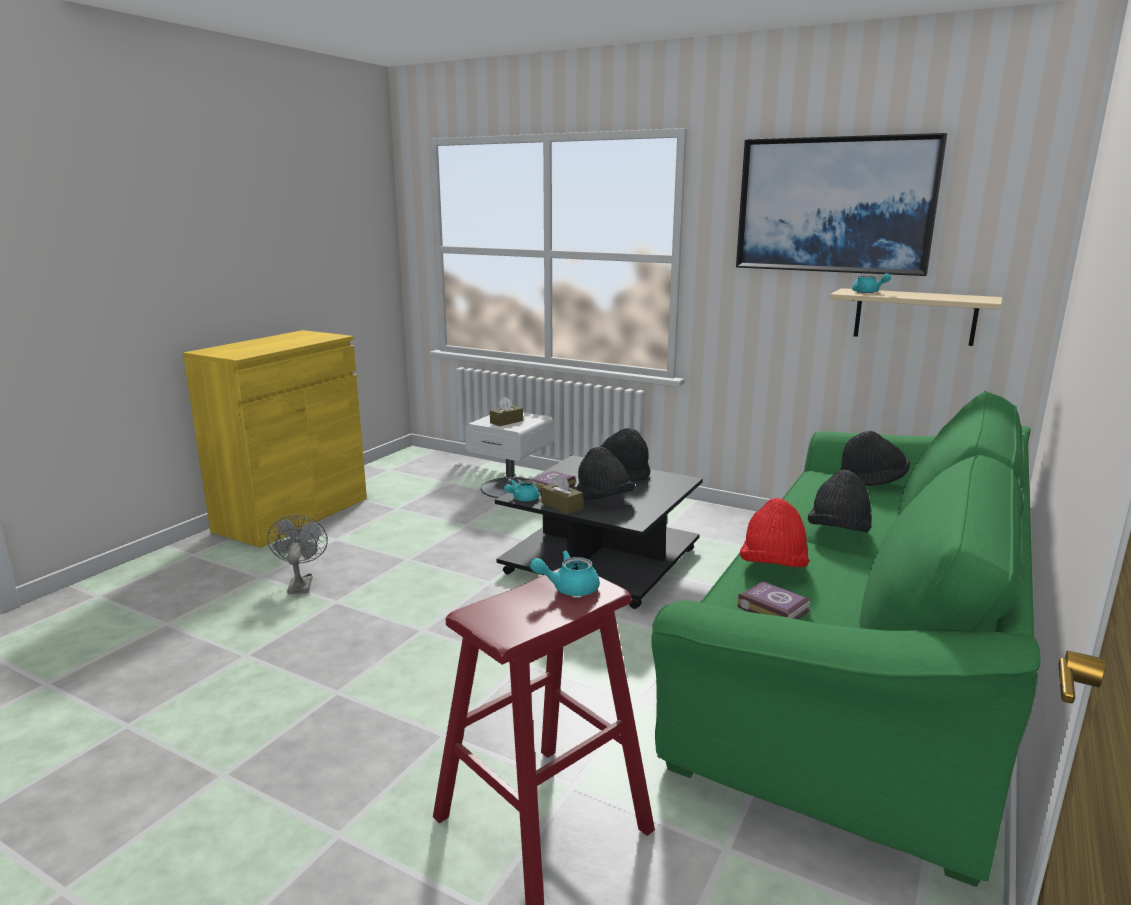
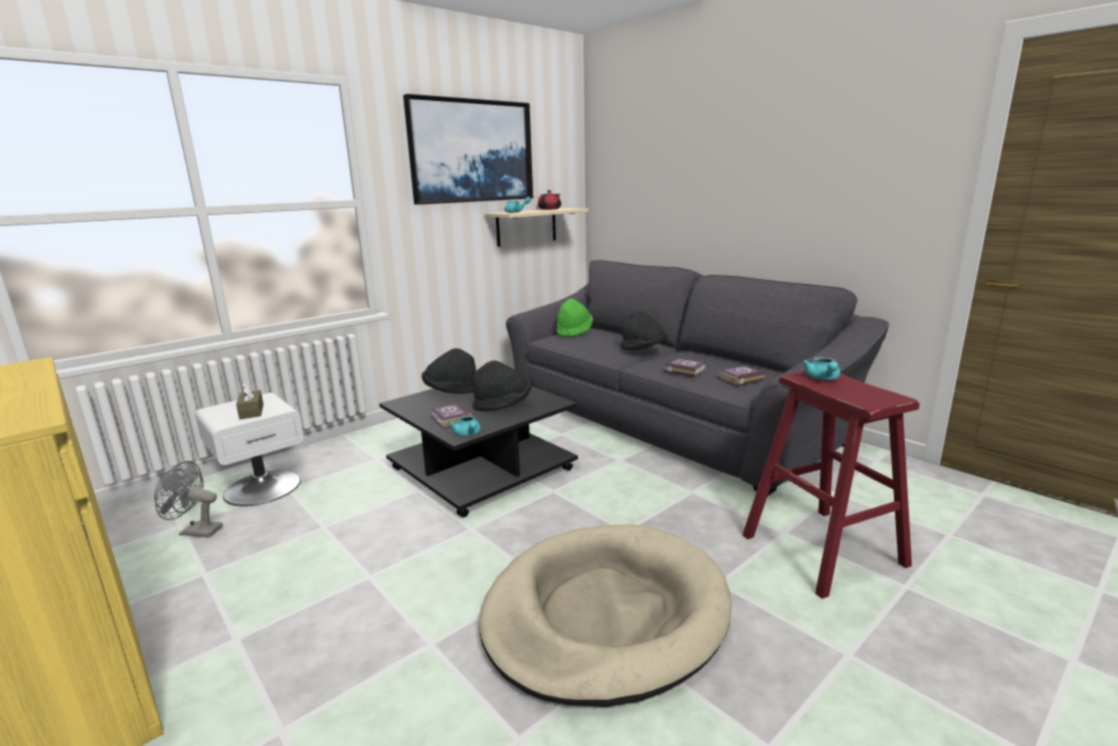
camera: 70 degrees left, 0 degrees up
(300, 583) = (349, 679): grey fan -> grey fan (195, 531)
(379, 670) = (605, 615): none -> beige dog bed
(561, 505) = (500, 421): brown tissue box -> none
(772, 567) = (685, 370): red hat -> book
(862, 657) = (666, 417): green sofa -> grey sofa
(871, 482) = (574, 332): black hat -> green hat
(947, 296) = (550, 209): none -> red teapot

